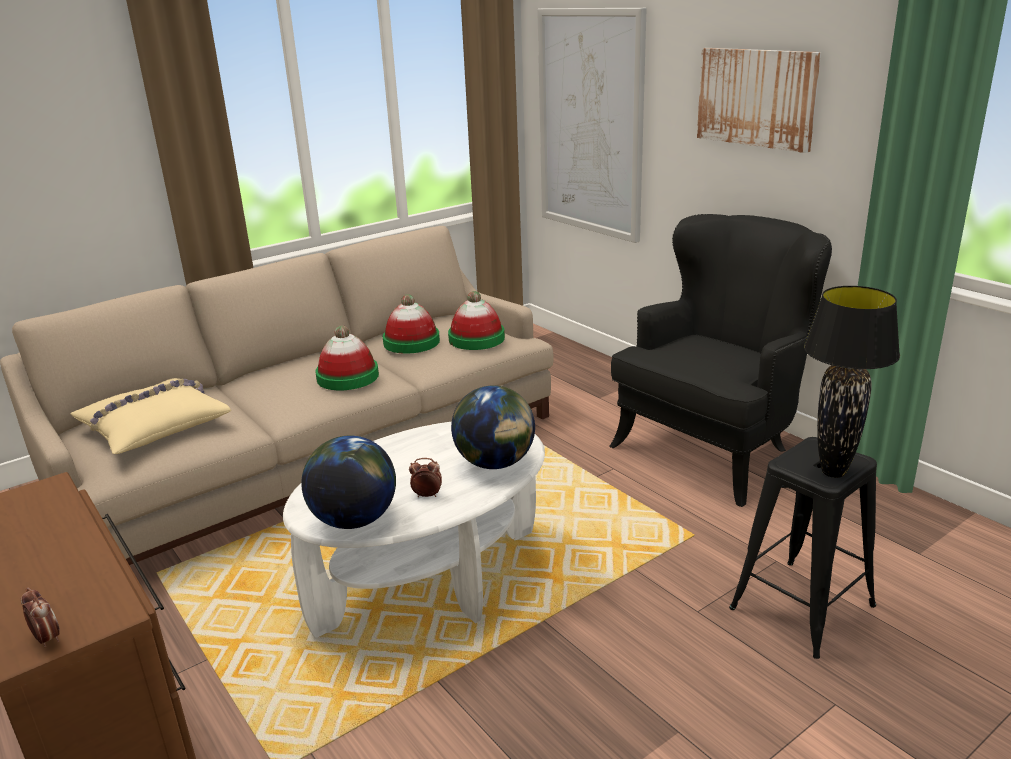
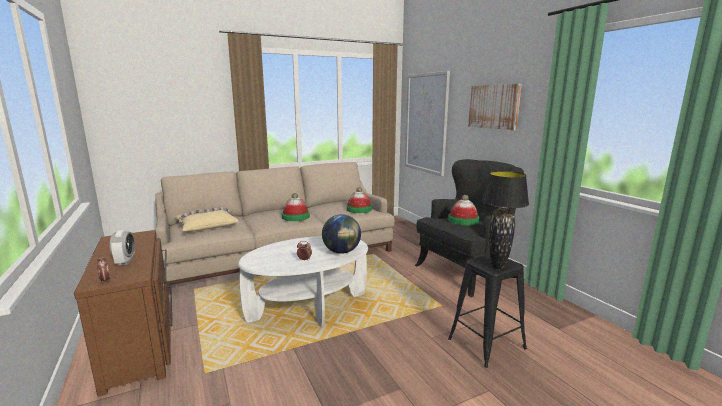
camera: 10 degrees right, 10 degrees down
(58, 576) = (125, 261): none -> alarm clock
(354, 520) = (267, 265): globe -> none
(411, 342) = (330, 208): hat -> hat (463, 220)

